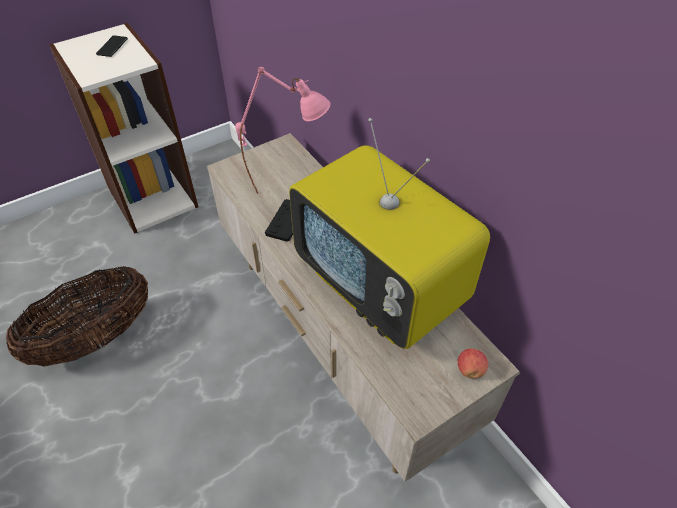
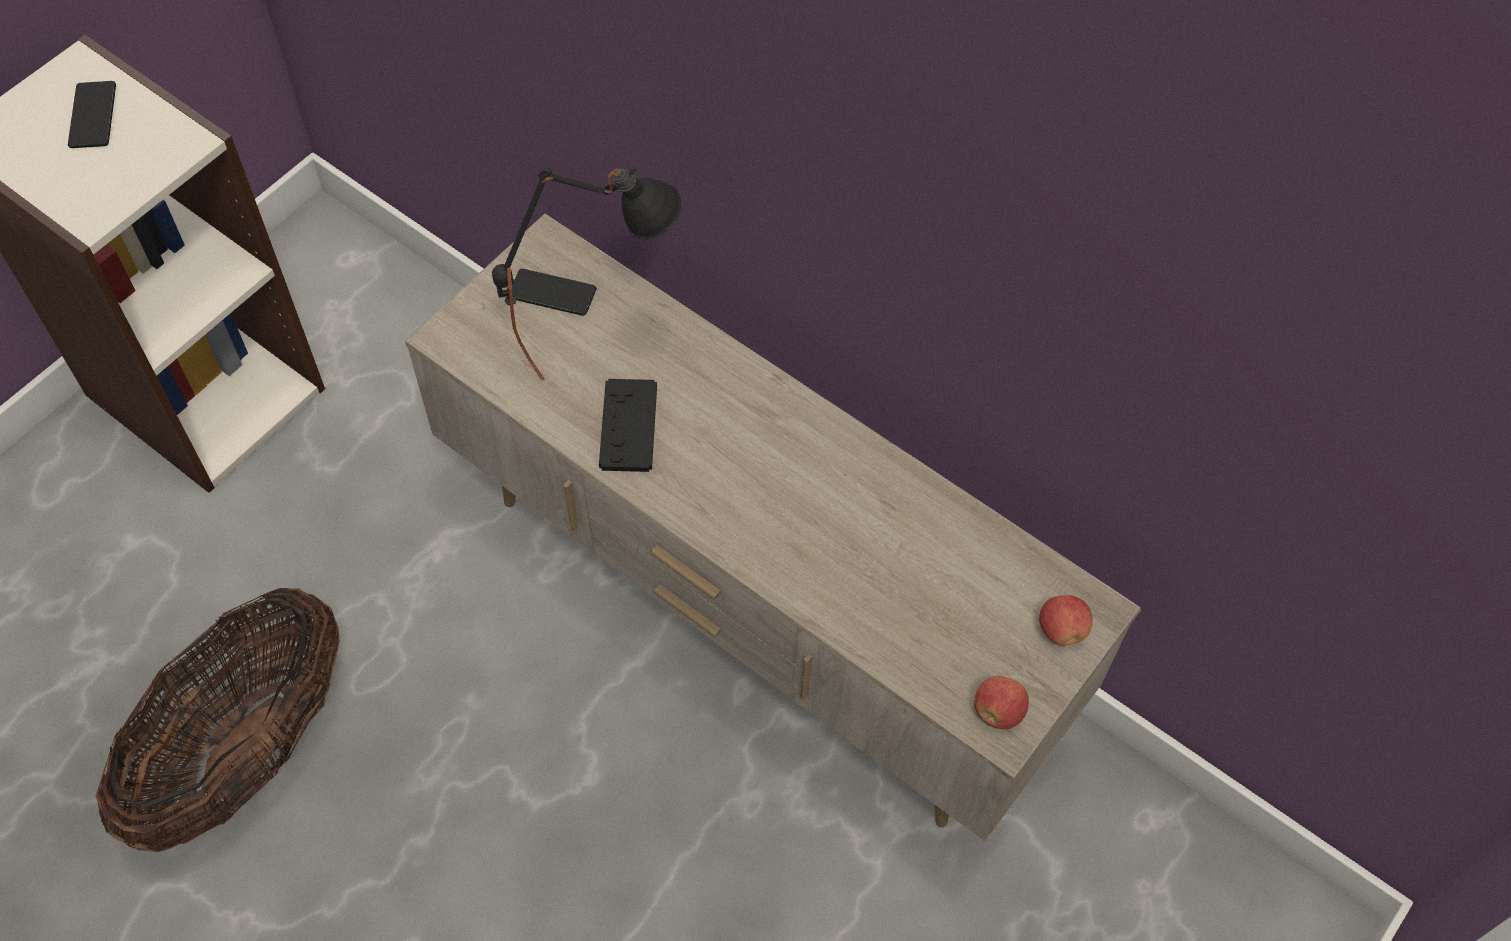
camera: 20 degrees left, 10 degrees up
(278, 162) = (552, 293): none -> phone
(288, 187) = (598, 348): pink table lamp -> black table lamp
(382, 288) = (862, 519): television -> none
(419, 402) = (997, 712): none -> apple

